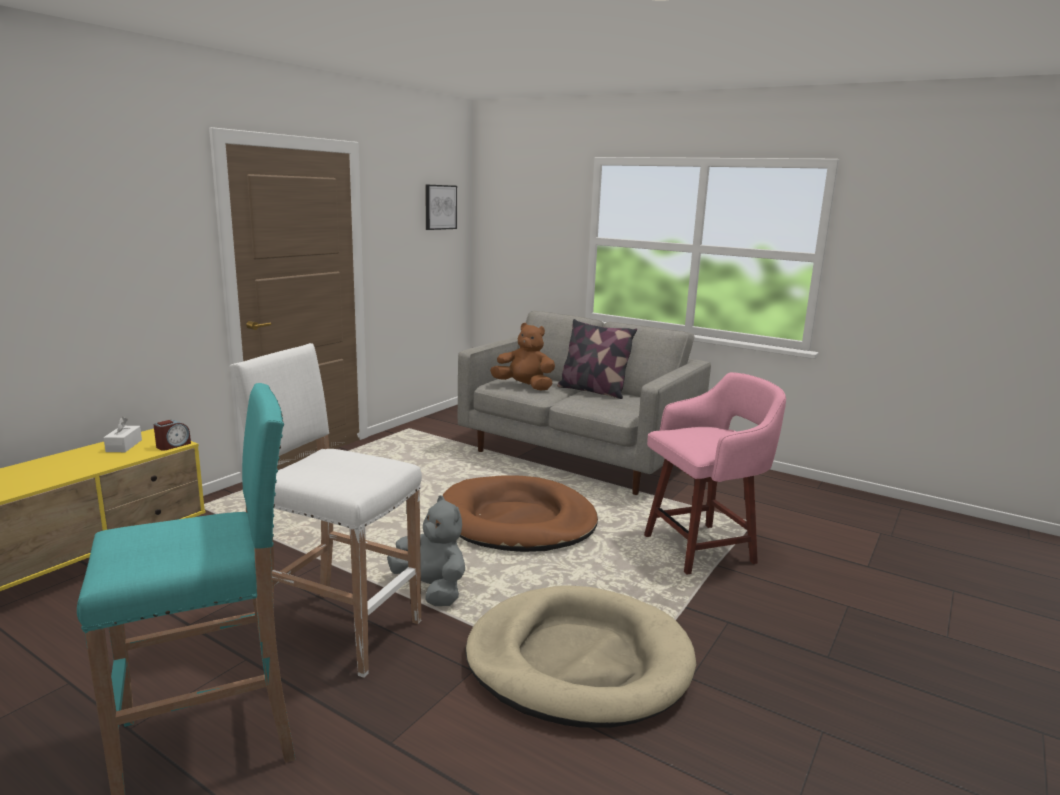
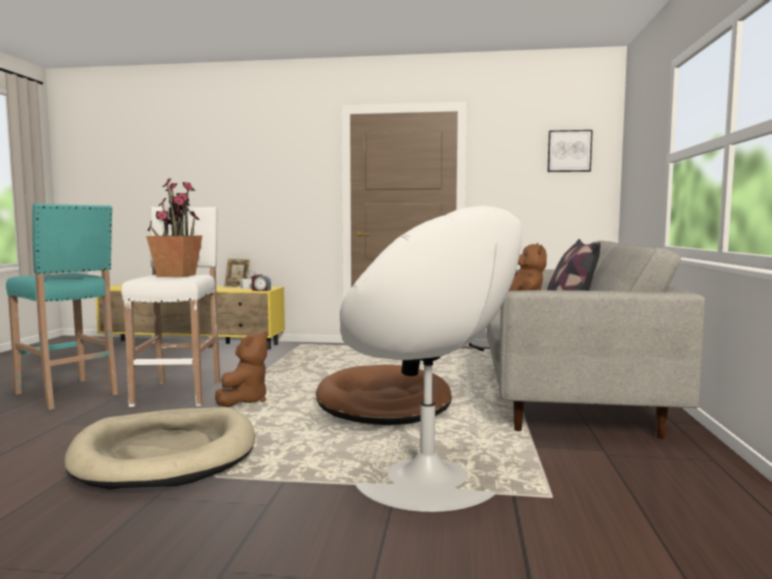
camera: 65 degrees right, 10 degrees down
(74, 450) = (237, 286): none -> picture frame
(337, 465) = (176, 275): none -> potted plant
(431, 589) = (244, 400): grey plush toy -> brown plush toy
(702, 548) = (428, 476): pink stool -> white armchair

